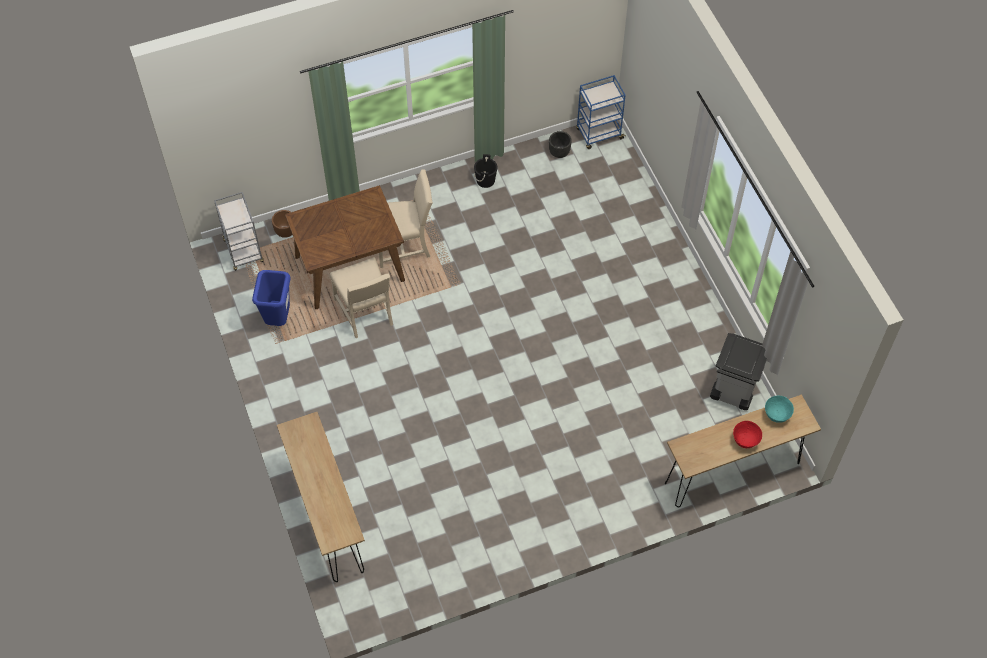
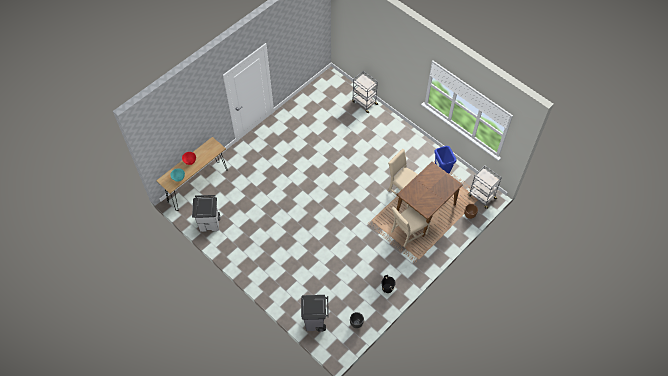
camera: 155 degrees right, 0 degrees up
(327, 517) = (364, 103): brown console table -> grey cart
(599, 134) = (340, 347): blue cart -> none
(618, 177) = (315, 321): none -> grey trash can

